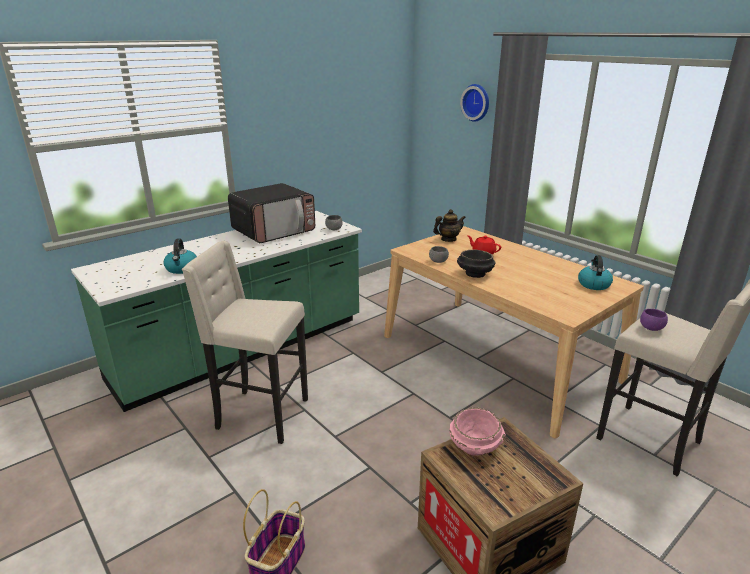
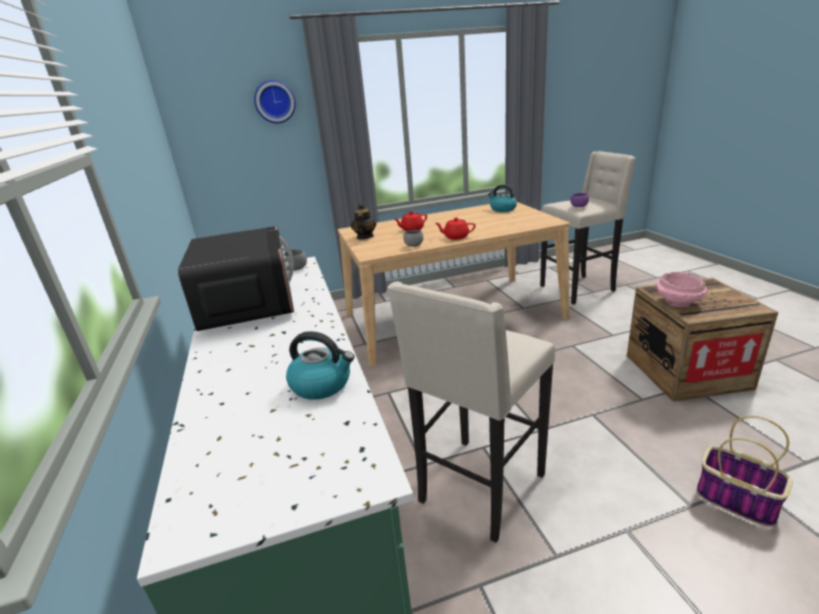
camera: 65 degrees left, 0 degrees up
(474, 274) = (456, 237): black bowl -> red teapot

